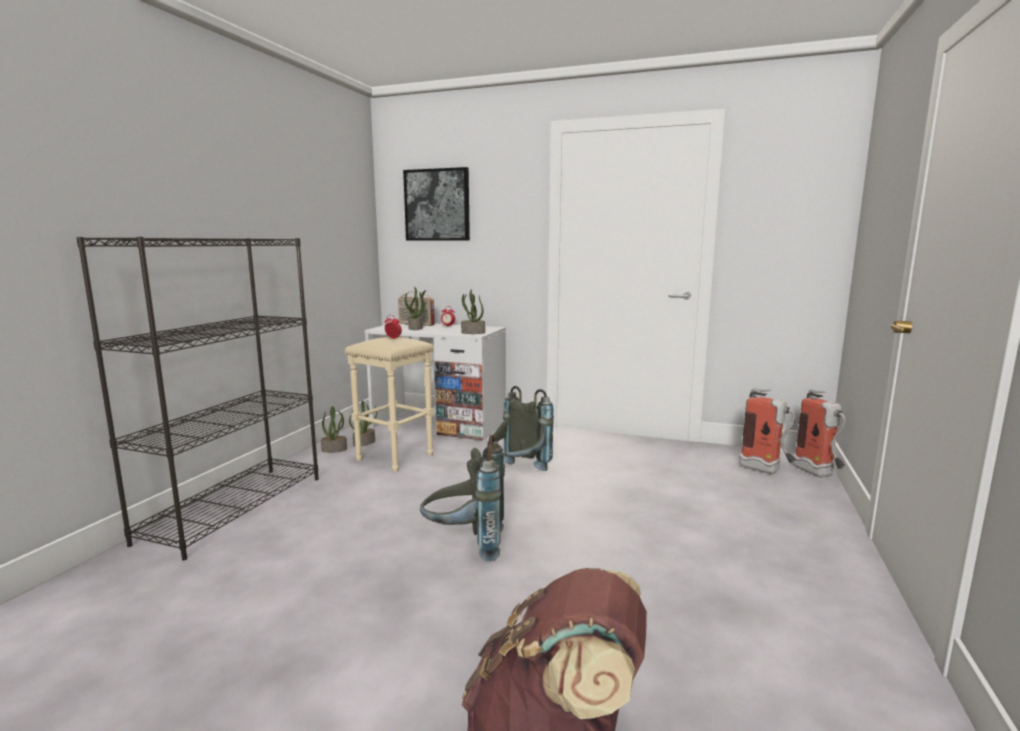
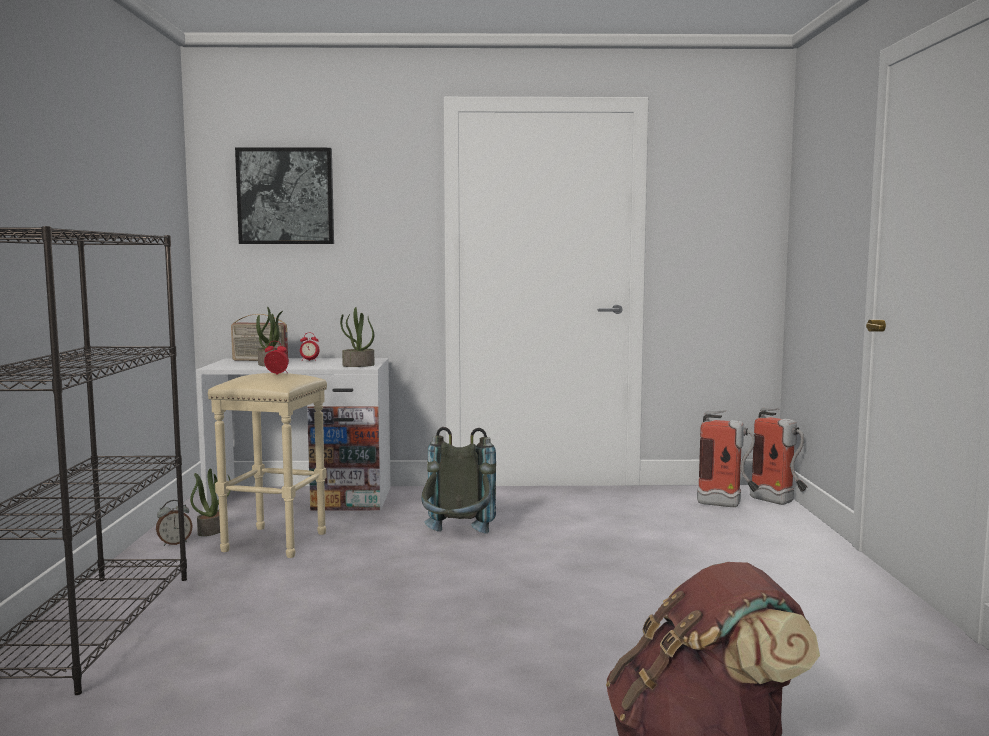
camera: 20 degrees left, 5 degrees down
(334, 449) = (174, 543): potted plant -> alarm clock
(465, 545) = (457, 618): grey backpack -> none

